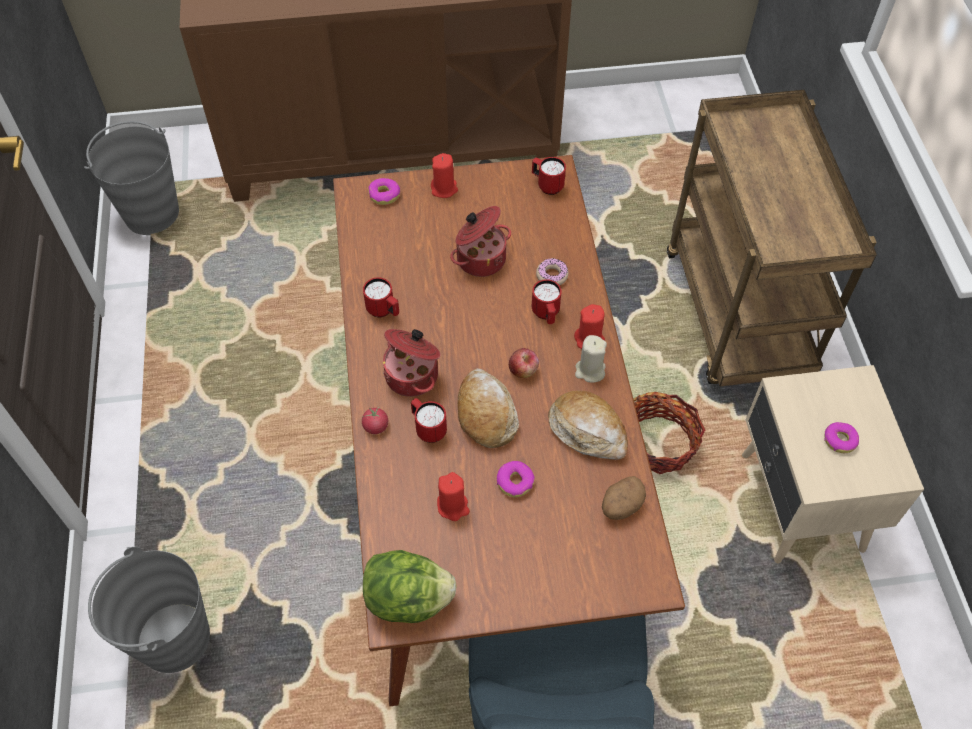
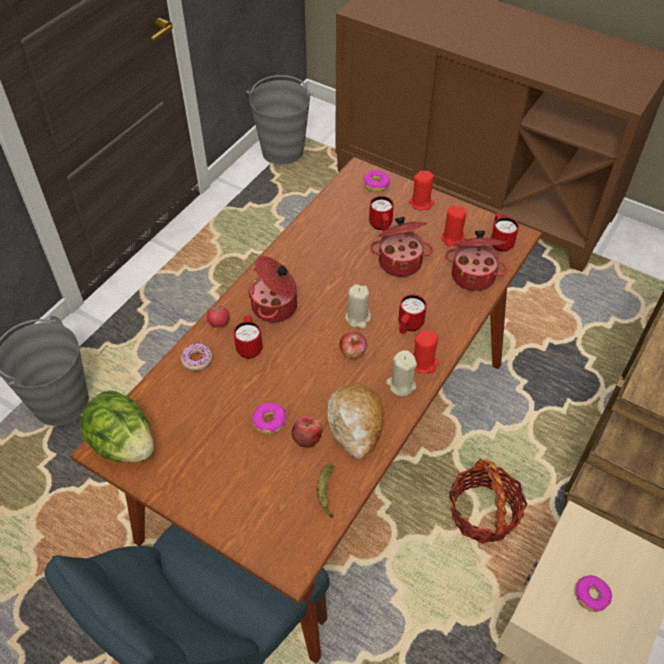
camera: 40 degrees right, 5 degrees down
(384, 311) = (299, 255): red mug -> red mug (381, 226)
(453, 506) = (213, 406): red candle -> red candle (453, 238)
(486, 414) = (297, 363): bread -> none
(496, 336) = (358, 318): none -> beige candle
(552, 275) = (440, 303): donut -> donut (197, 359)
(554, 231) = (473, 275): none -> cooking pot
(561, 472) = (307, 438): none -> apple
(621, 506) = (326, 493): potato -> banana

